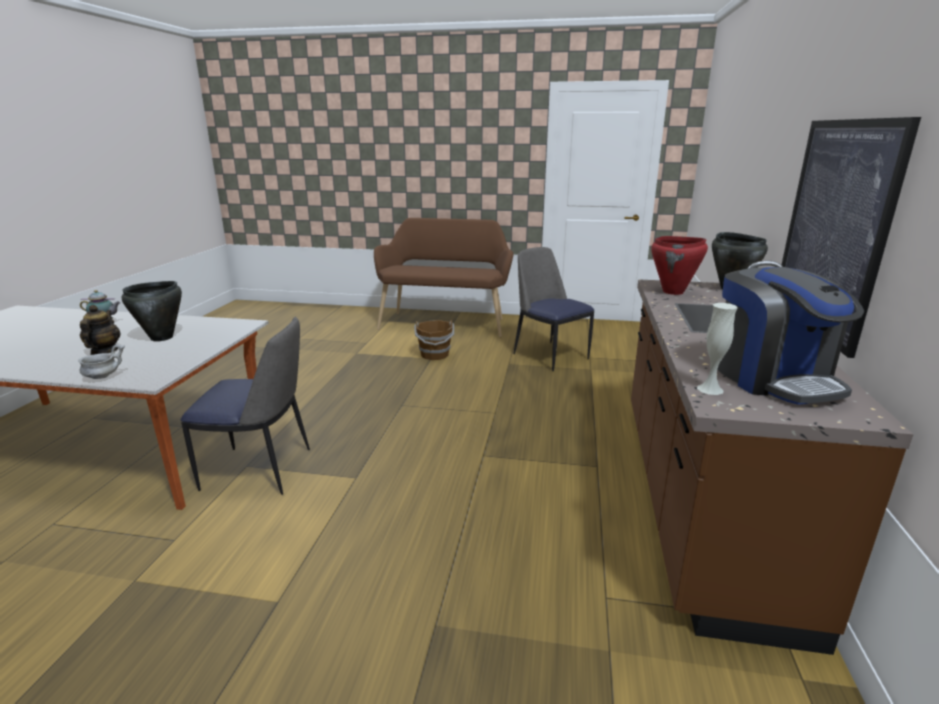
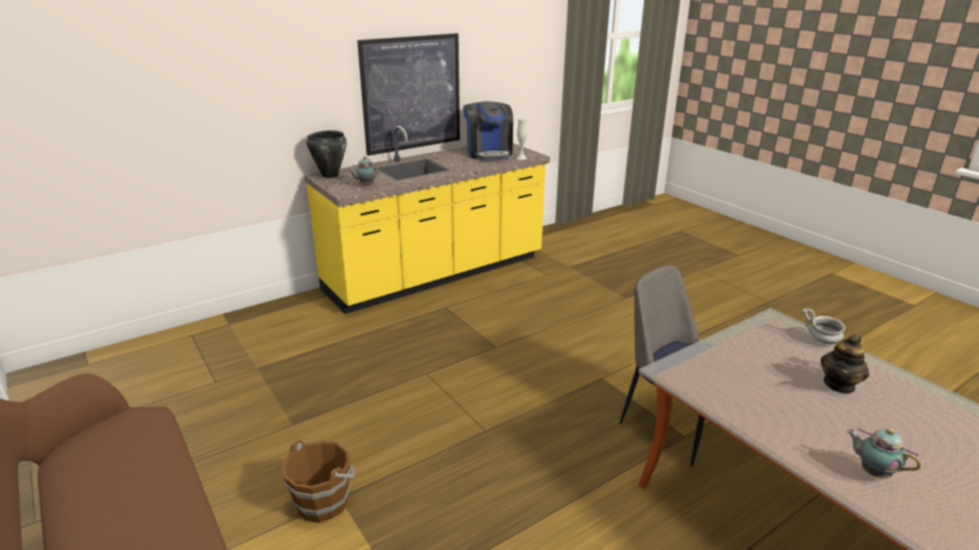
camera: 135 degrees left, 5 degrees up
(162, 338) = (774, 385): black cooking pot -> none
(549, 355) = (234, 409): chair -> none
(673, 292) = (366, 185): red cooking pot -> teapot
(697, 499) = (436, 274): brown counter -> yellow counter
(773, 378) = (488, 153): coffee machine -> coffee machine turned 135 degrees clockwise

